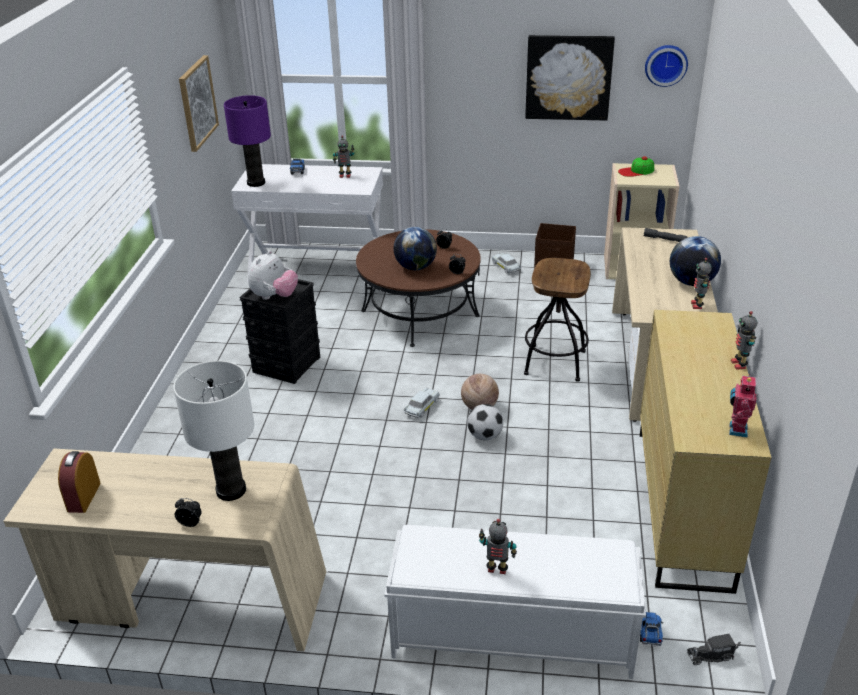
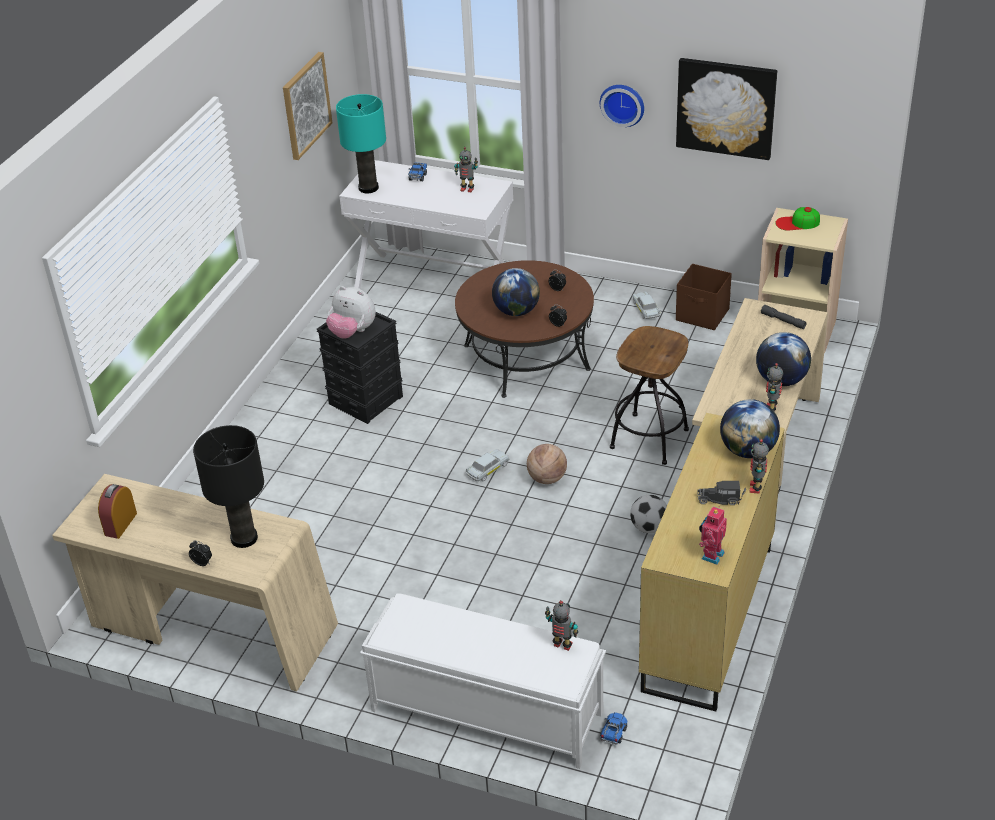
camera: 15 degrees right, 5 degrees up
(231, 490) = (244, 538): white table lamp -> black table lamp
(256, 183) = (368, 188): purple table lamp -> turquoise table lamp
(274, 296) = (352, 332): plush toy -> plush toy turned 75 degrees clockwise
(485, 436) = (540, 511): football -> football (649, 527)
(497, 570) = (462, 648): toy robot -> toy robot (562, 646)
(666, 64) = (837, 107): wall clock -> wall clock (623, 104)
(711, 335) = (748, 450): none -> globe
(712, 655) = (663, 762): toy truck -> toy truck (721, 499)

